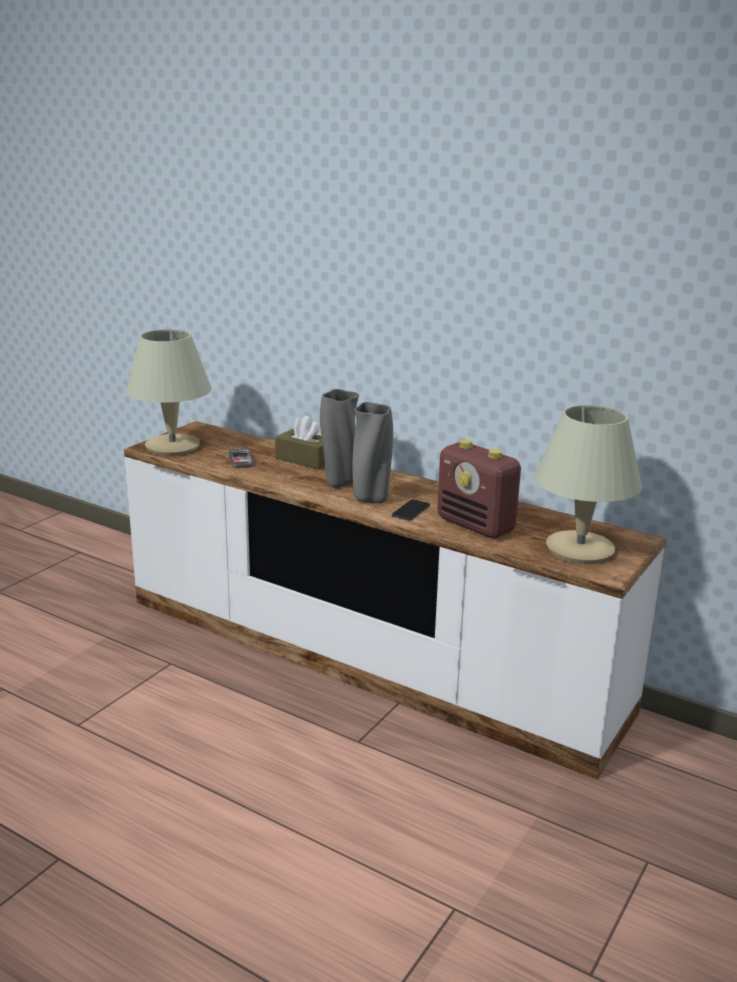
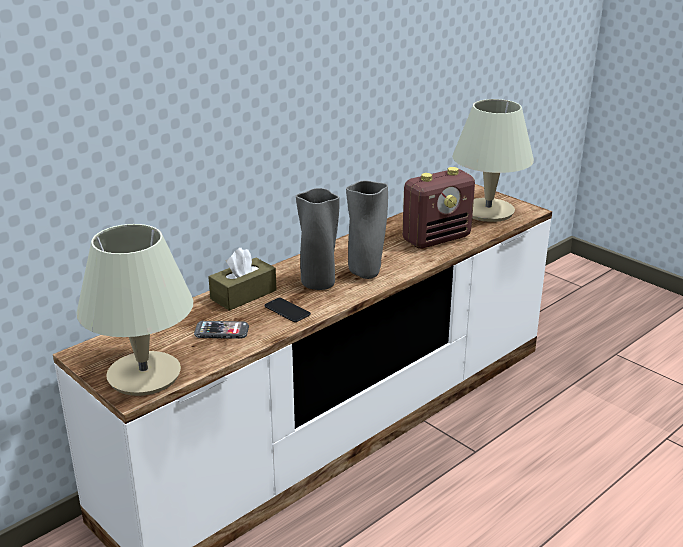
camera: 75 degrees left, 5 degrees up
(411, 511) = (398, 260): phone -> phone (287, 311)

